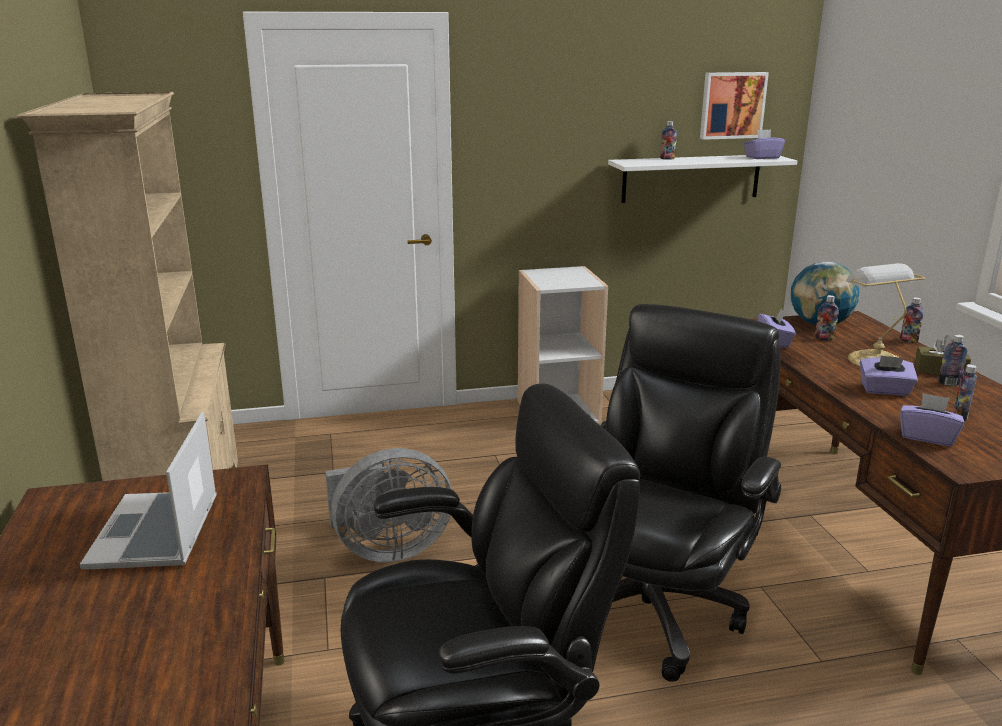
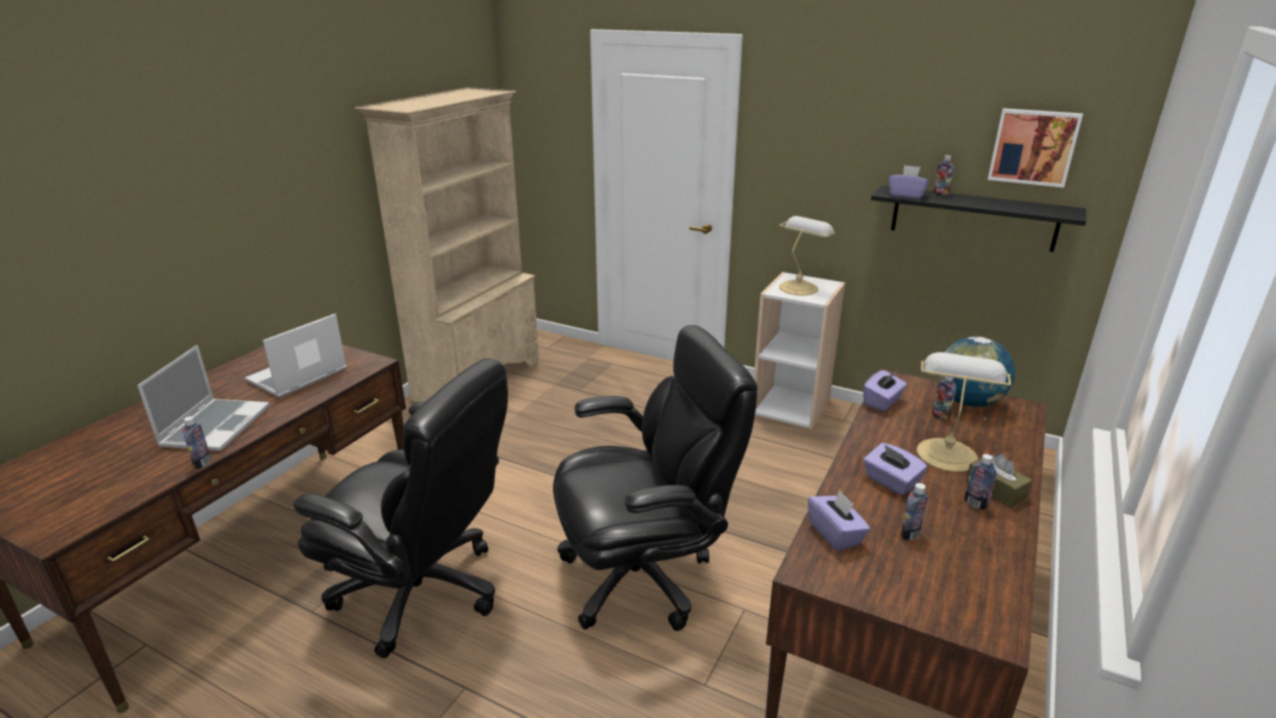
camera: 40 degrees right, 5 degrees up
(151, 639) = (215, 426): none -> laptop
(388, 549) = (542, 454): grey fan -> none
(558, 278) = (799, 287): none -> table lamp
(691, 178) = (973, 218): white shelf -> black shelf
(762, 157) = (1052, 210): purple tissue box -> purple tissue box (906, 195)
(908, 341) = (1031, 451): bottle -> bottle (202, 463)

